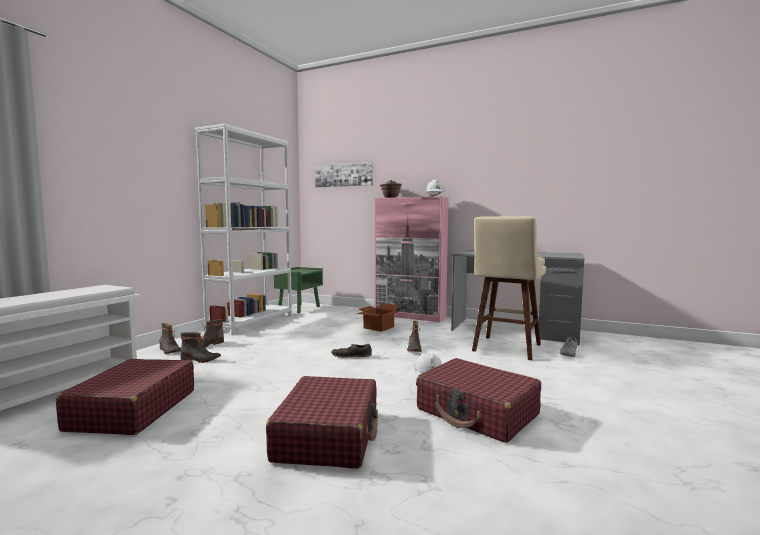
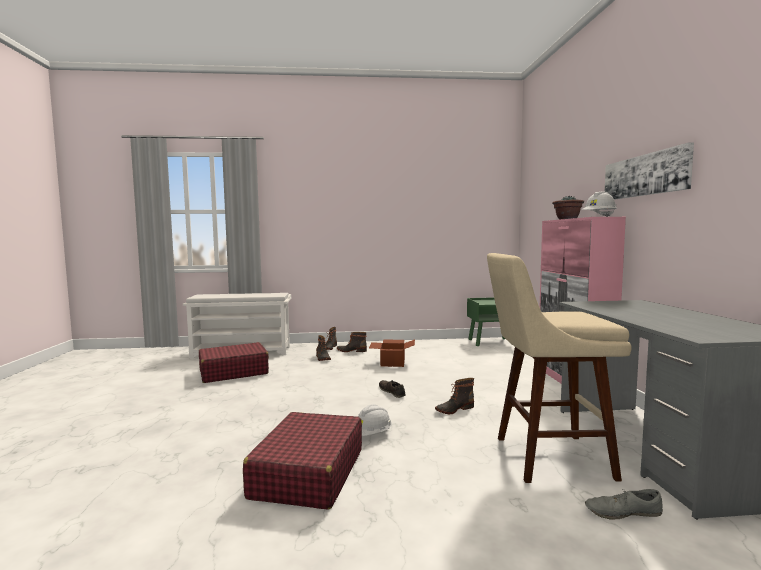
camera: 60 degrees right, 0 degrees up
(251, 322) = (421, 343): white bookcase -> none
(328, 435) = (225, 426): red suitcase -> none
(343, 175) = (545, 192): picture -> picture (645, 175)
(378, 327) = (495, 380): cardboard box -> cardboard box (392, 363)

